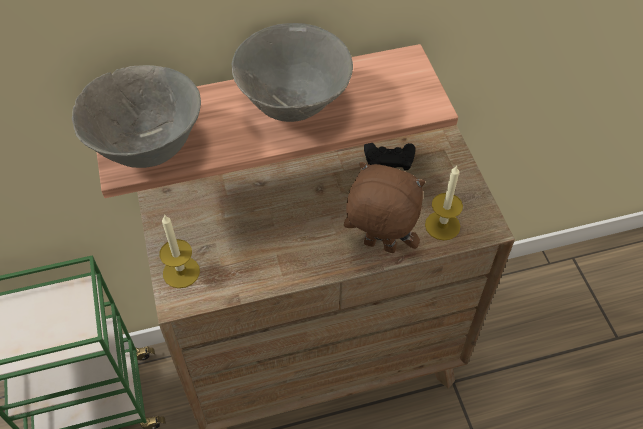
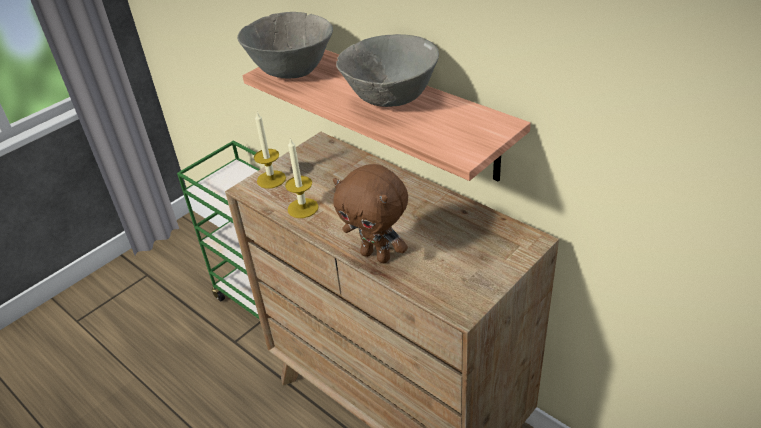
camera: 60 degrees right, 15 degrees down
(378, 247) = (377, 255): brown plush toy -> brown plush toy turned 135 degrees clockwise
(389, 158) = (472, 220): black game controller -> none
(442, 225) = (435, 280): candle -> candle (303, 208)

